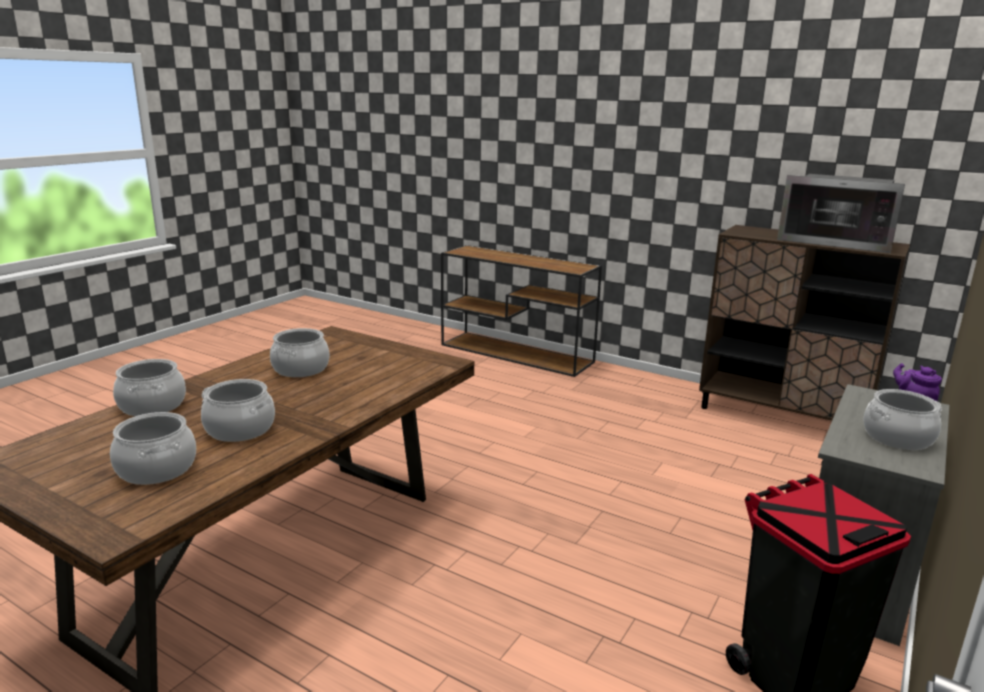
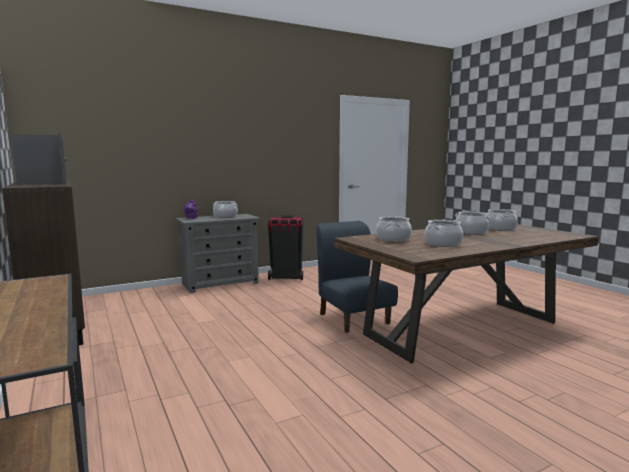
camera: 150 degrees left, 10 degrees down
(152, 405) = (525, 241): cooking pot -> cooking pot (393, 239)
(465, 536) = (354, 318): none -> blue chair

